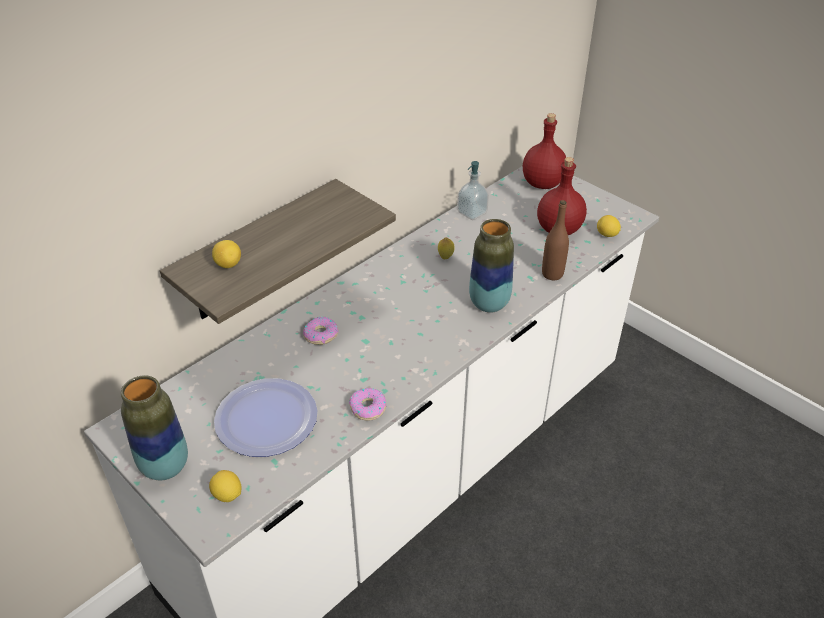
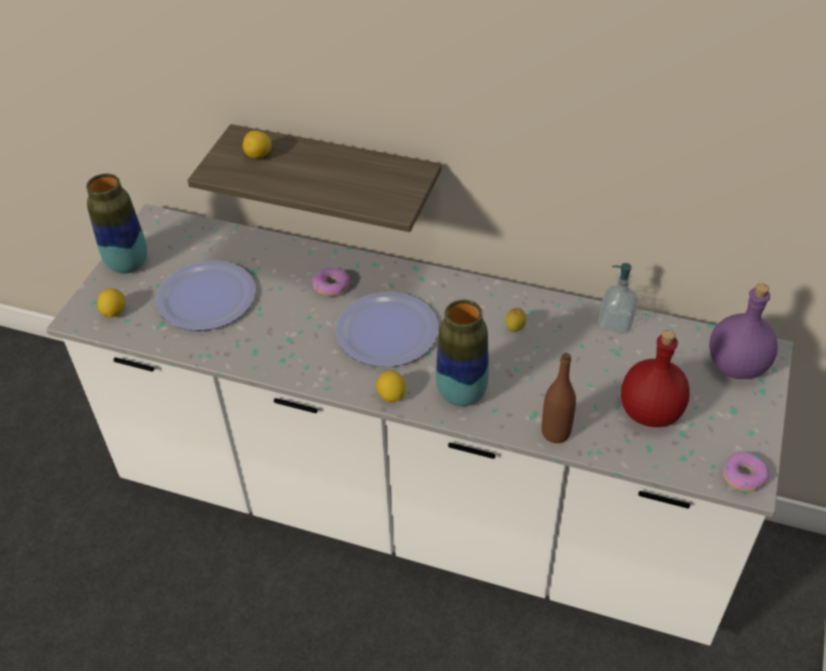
camera: 65 degrees right, 5 degrees up
(368, 408) = (253, 357): donut -> donut (743, 475)
(398, 320) = (387, 331): none -> plate
(543, 184) = (736, 367): red bottle -> purple bottle
(607, 235) = (679, 464): lemon -> lemon (391, 395)

